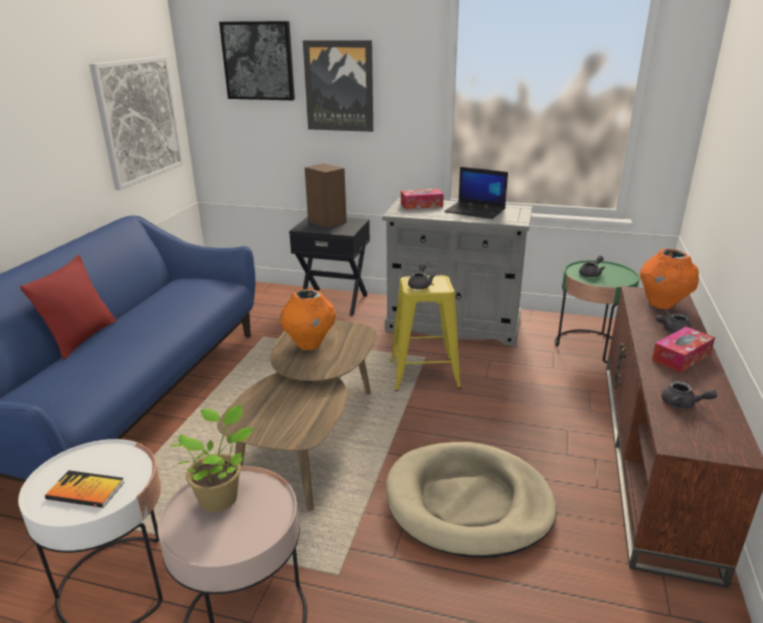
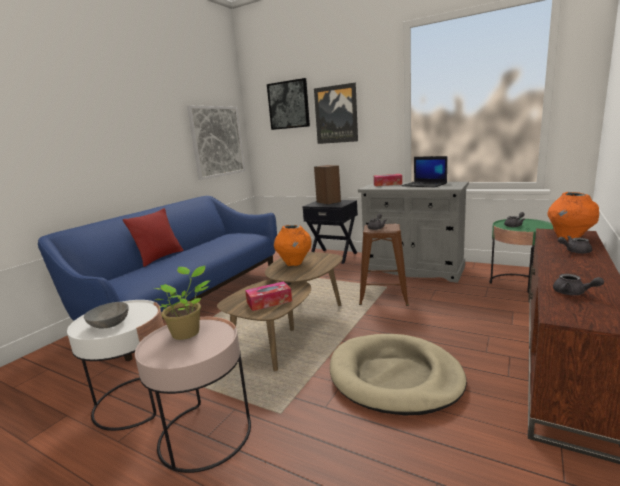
camera: 15 degrees right, 10 degrees down
(85, 491) = (110, 323): book -> grey bowl
(424, 374) = (383, 296): yellow stool -> brown stool
(681, 357) = (579, 266): tissue box -> tissue box (269, 302)

